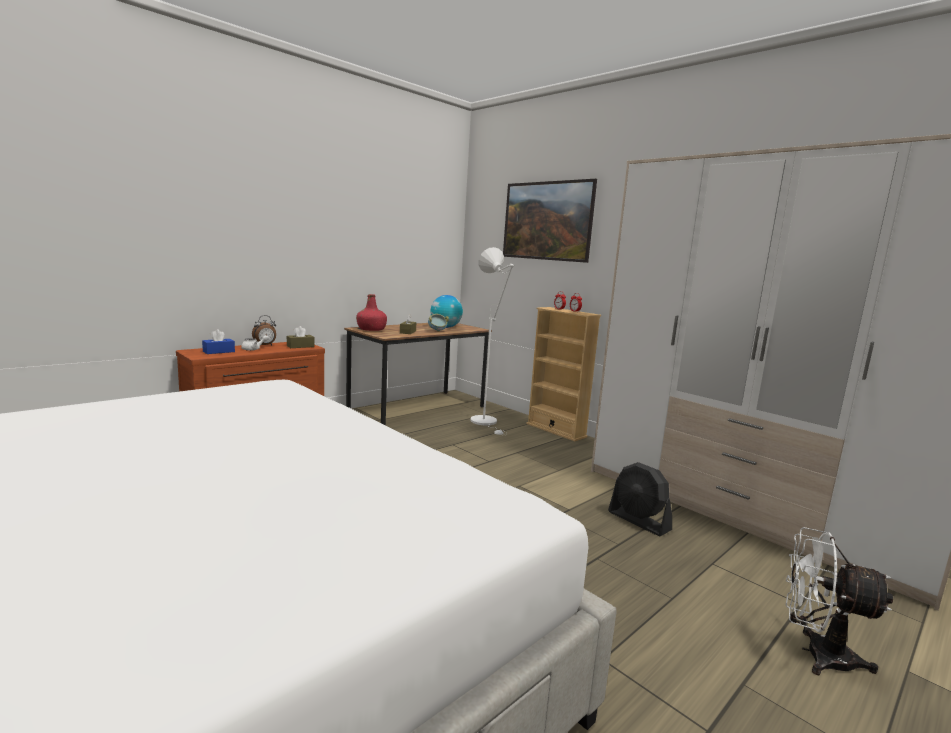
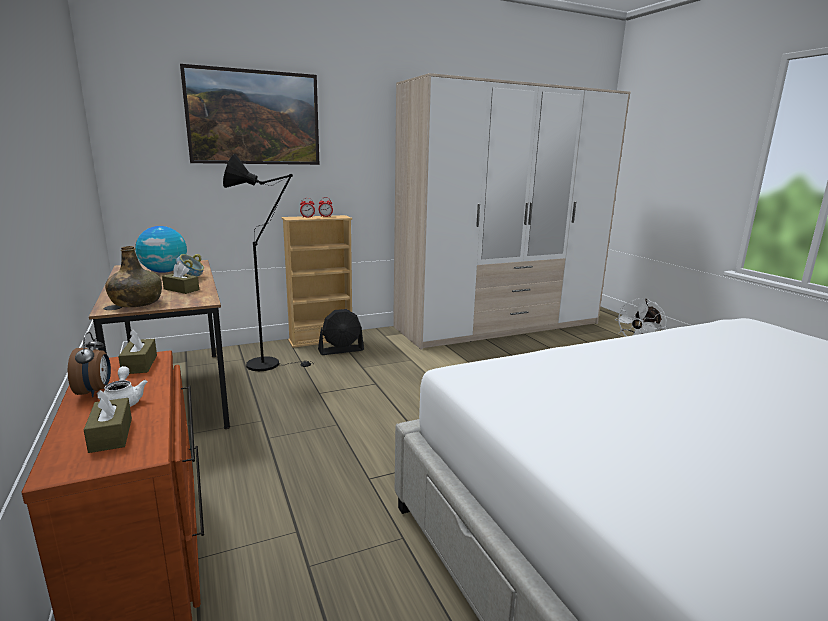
camera: 70 degrees left, 5 degrees up
(219, 351) = (111, 435): blue tissue box -> brown tissue box
(371, 329) = (136, 303): red bottle -> green bottle
(487, 422) = (269, 364): white floor lamp -> black floor lamp
(639, 521) = (505, 356): black fan -> black fan (341, 350)

